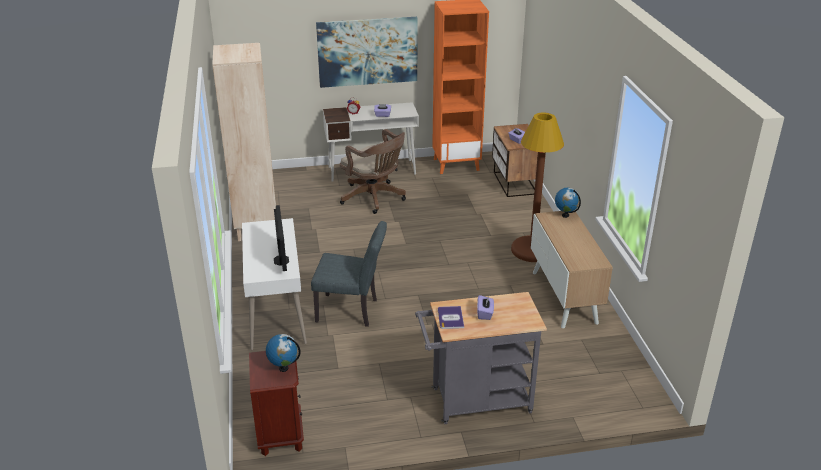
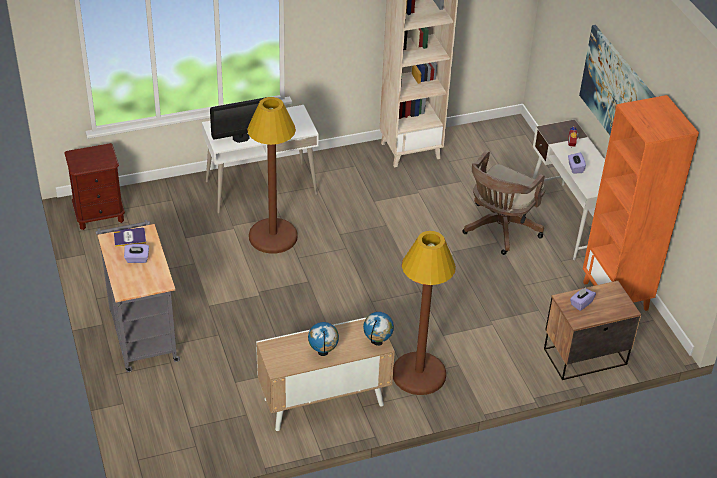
camera: 80 degrees right, 10 degrees up
(284, 368) = (90, 164): globe -> globe (323, 352)
(352, 311) = (273, 237): grey chair -> brown floor lamp

